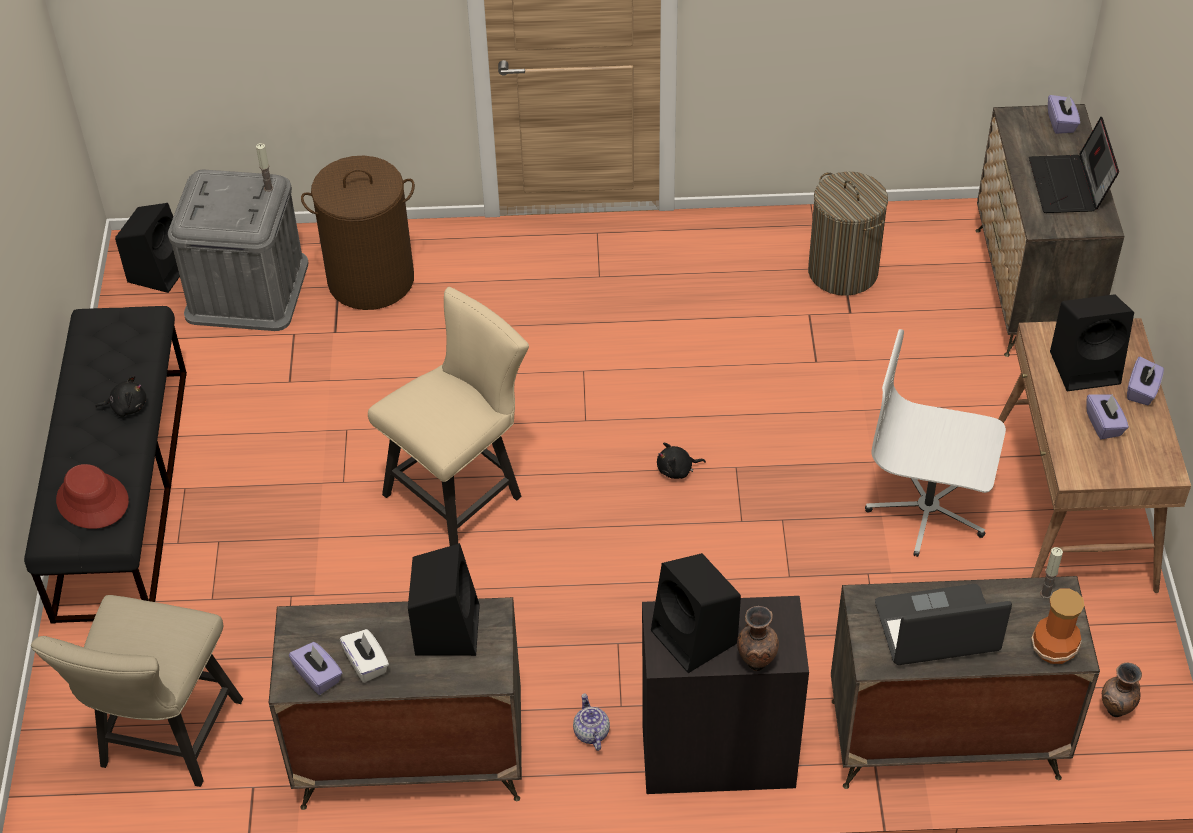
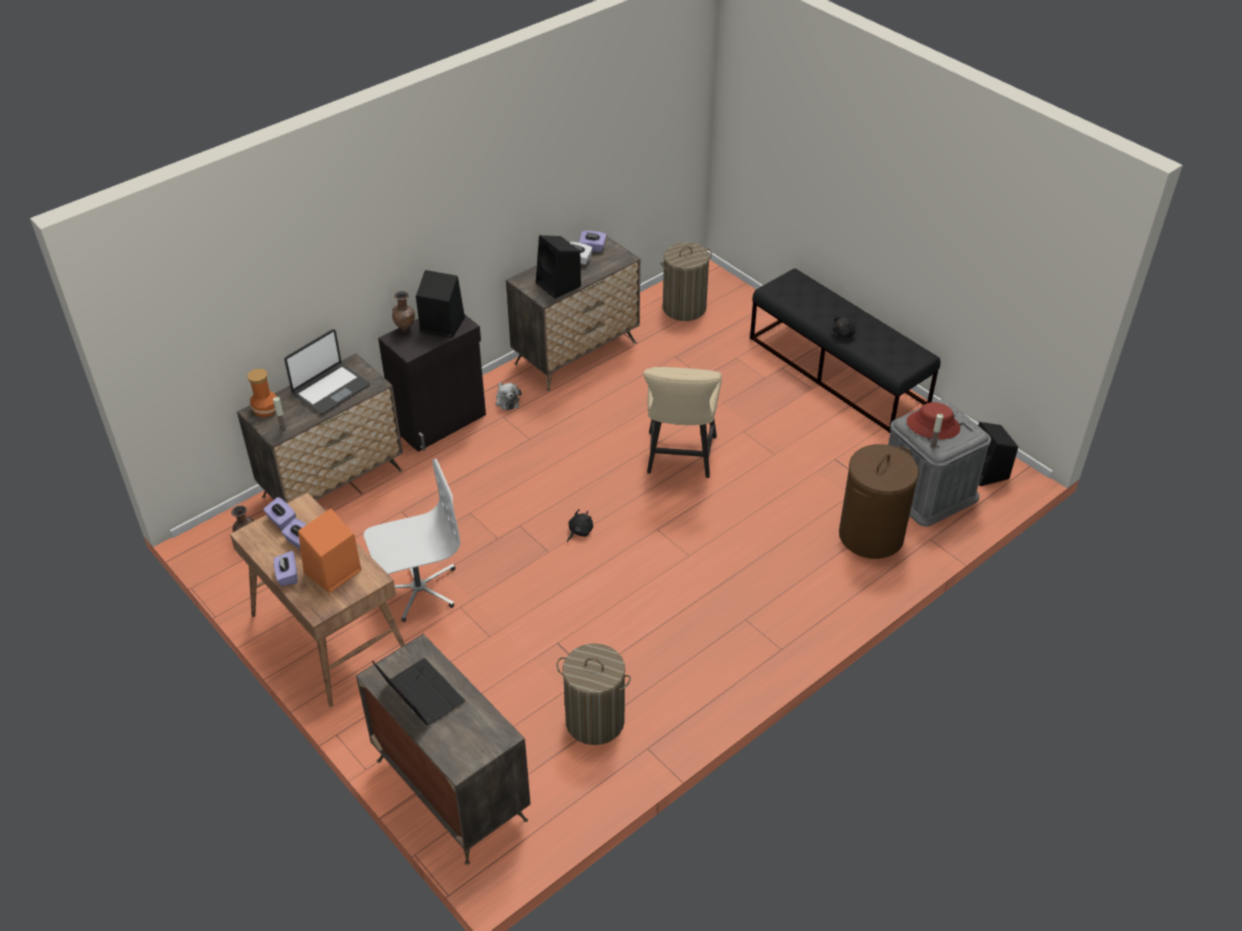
camera: 140 degrees right, 5 degrees down
(92, 501) = (799, 295): red hat -> red hat (933, 425)
(165, 741) = (684, 308): beige chair -> laundry basket
(590, 732) = (507, 400): teapot -> plush toy
(1061, 123) = (461, 753): purple tissue box -> purple tissue box (281, 521)
(1086, 367) = (331, 572): black speaker -> orange speaker

